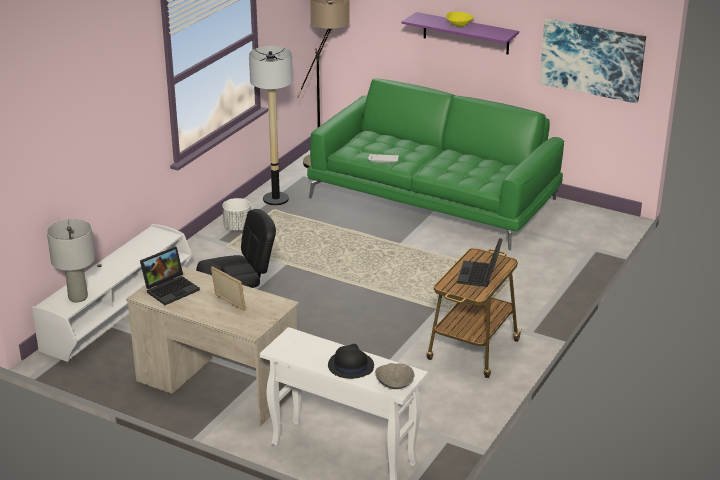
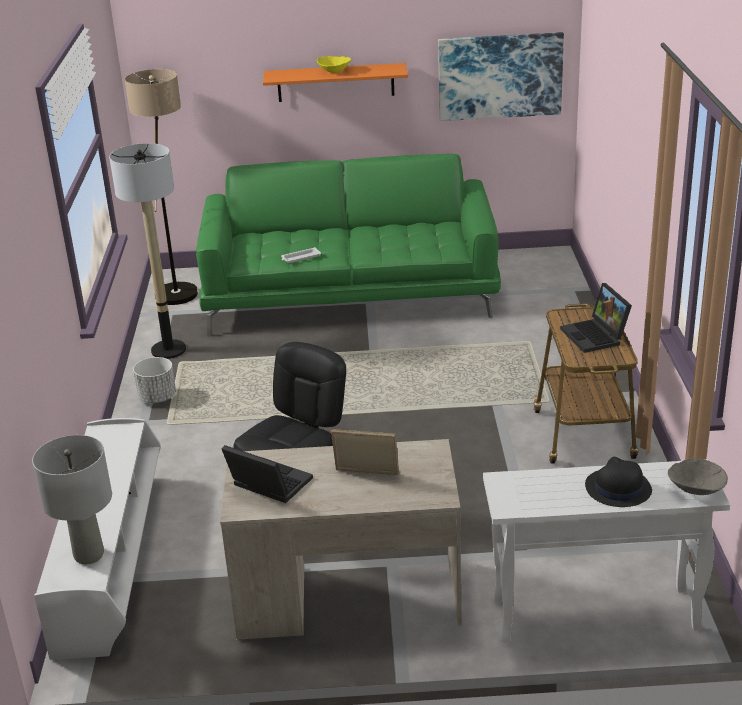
camera: 30 degrees left, 0 degrees up
(171, 289) = (267, 485): laptop -> laptop turned 75 degrees counterclockwise
(466, 33) = (335, 82): purple shelf -> orange shelf

